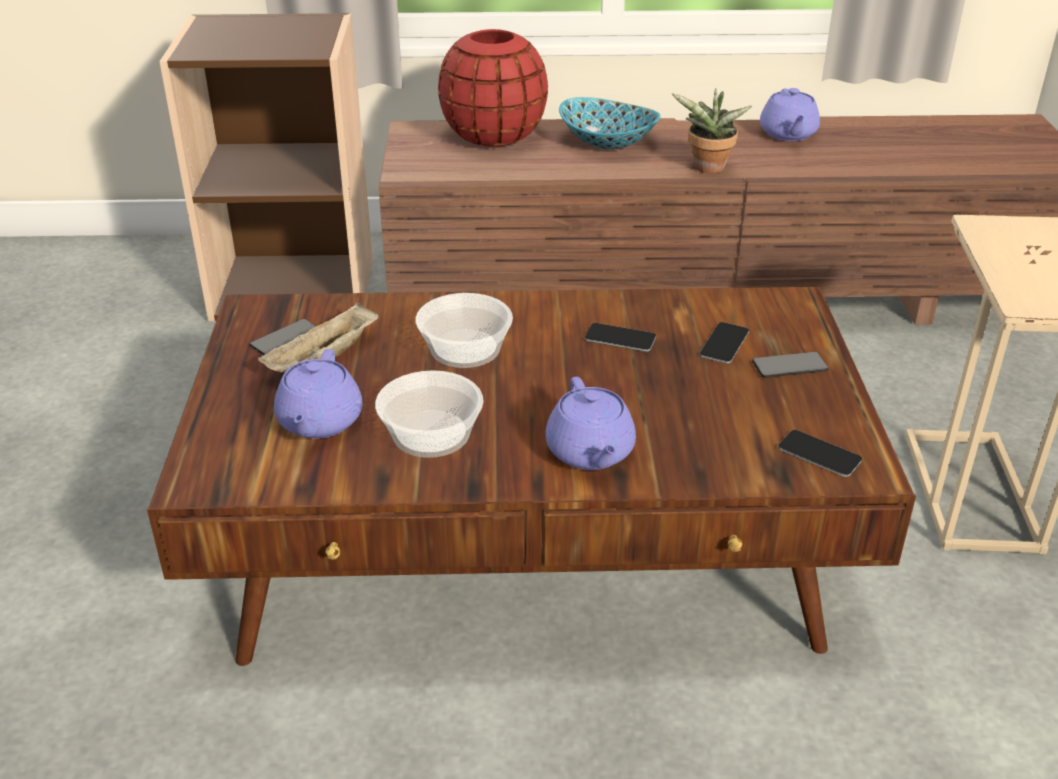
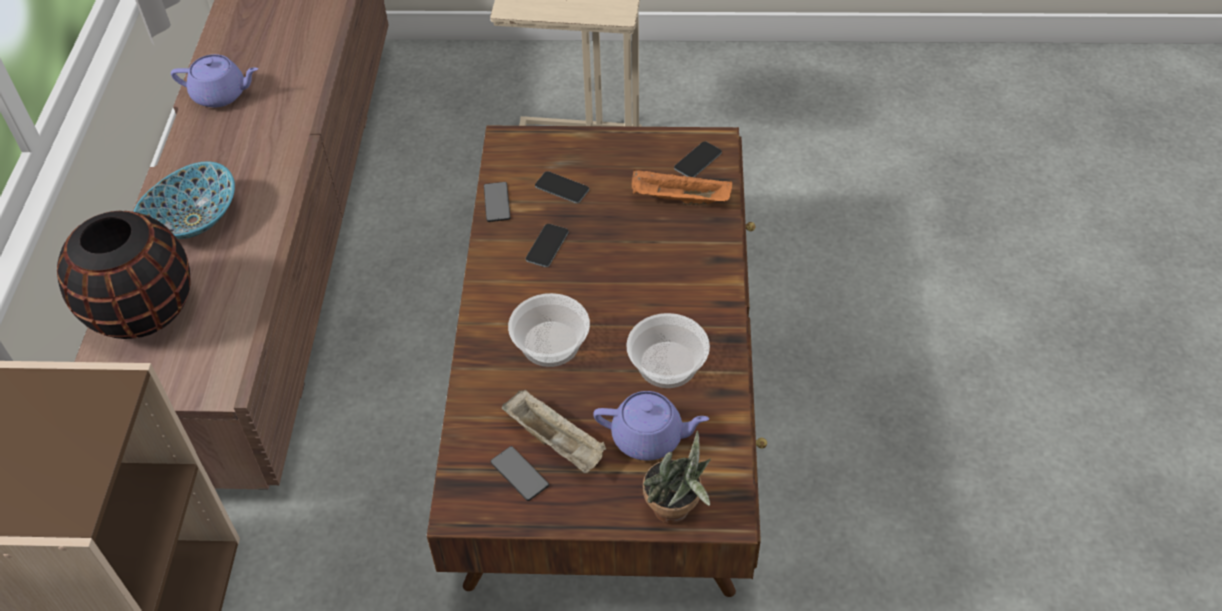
camera: 85 degrees left, 15 degrees up
(494, 137) = (142, 311): red vase -> black vase
(590, 452) = (693, 273): purple teapot -> none
(707, 169) = (278, 157): potted plant -> potted plant (676, 511)
(730, 438) = (678, 199): none -> orange tray
(789, 366) = (595, 158): phone -> phone (497, 202)

